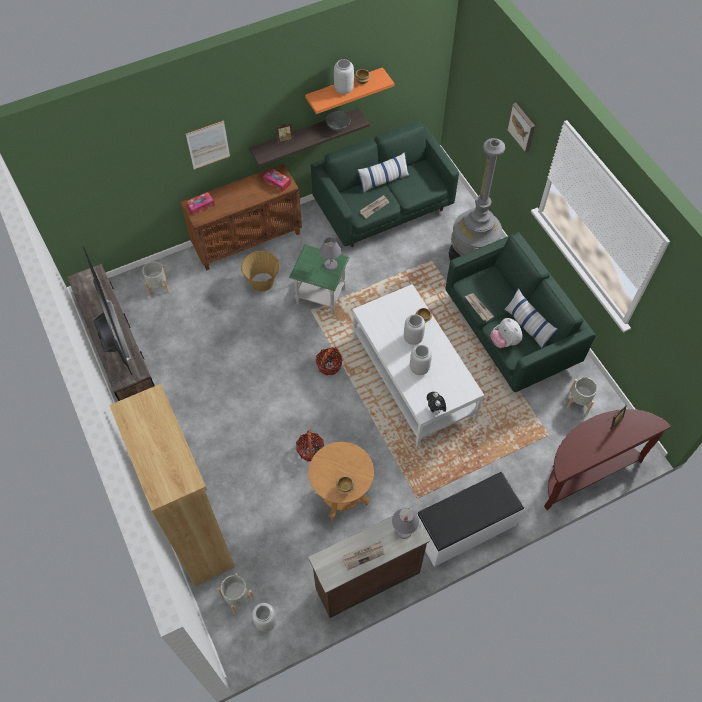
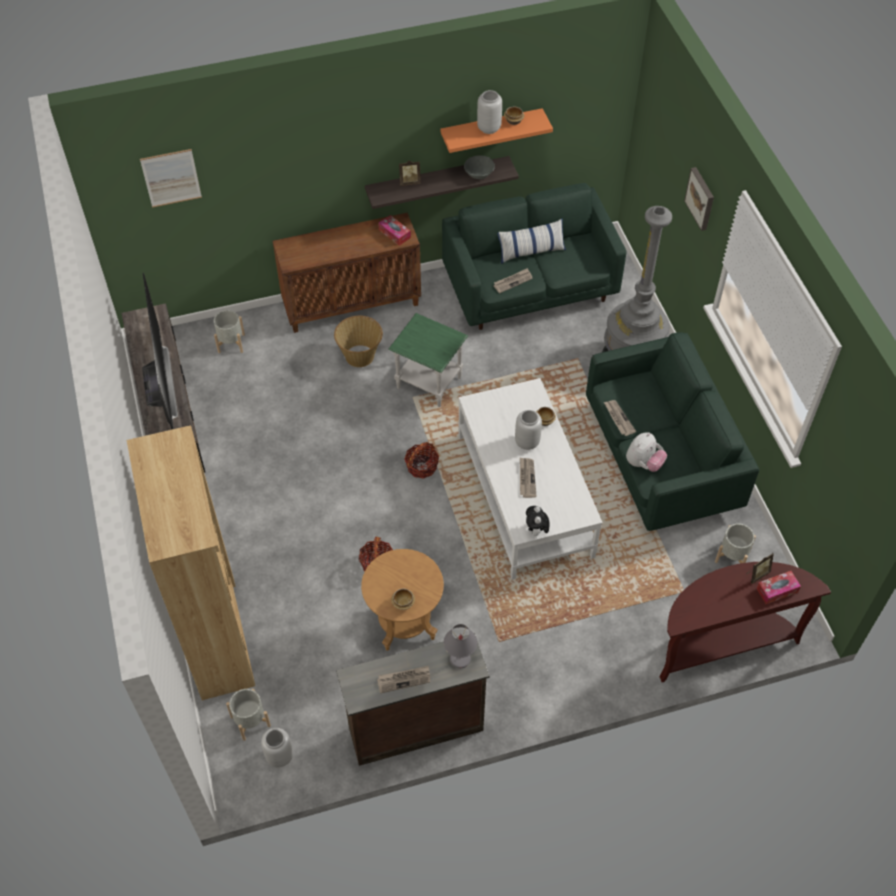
camera: 10 degrees right, 5 degrees down
(200, 206) = (295, 249): tissue box -> tissue box (777, 590)
(208, 145) = (313, 174): picture -> picture (171, 178)
(331, 265) = (442, 341): grey table lamp -> none
(419, 368) = (526, 478): grey vase -> newspaper
(465, 528) = (552, 687): white bench -> none
(504, 341) = (643, 463): plush toy -> plush toy turned 120 degrees counterclockwise
(527, 325) = (677, 449): pillow -> none

